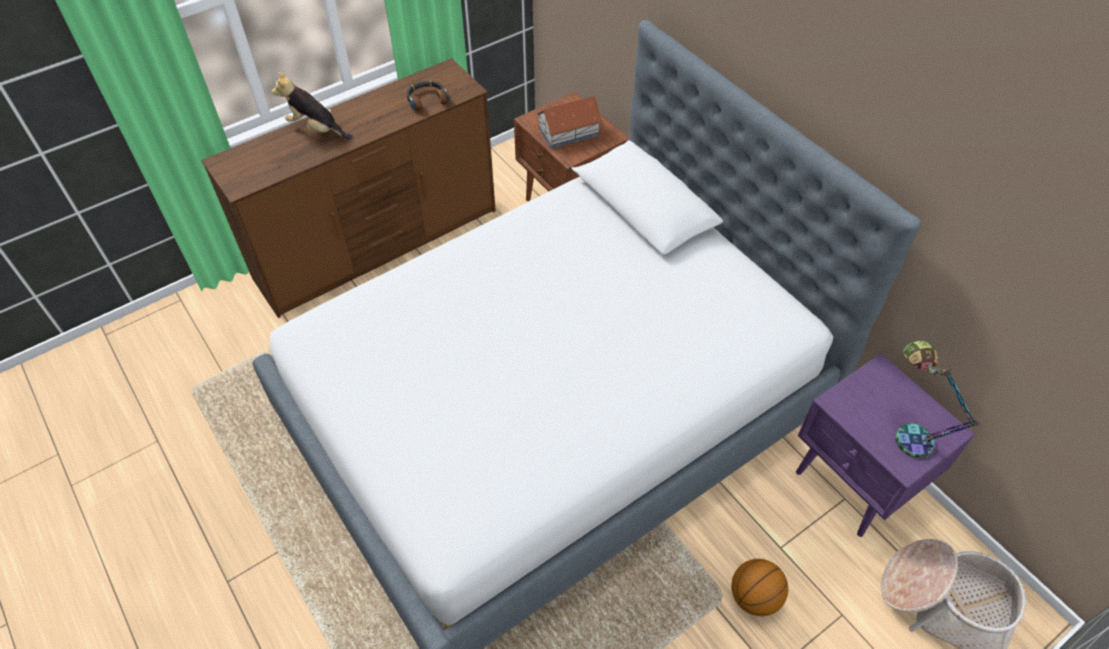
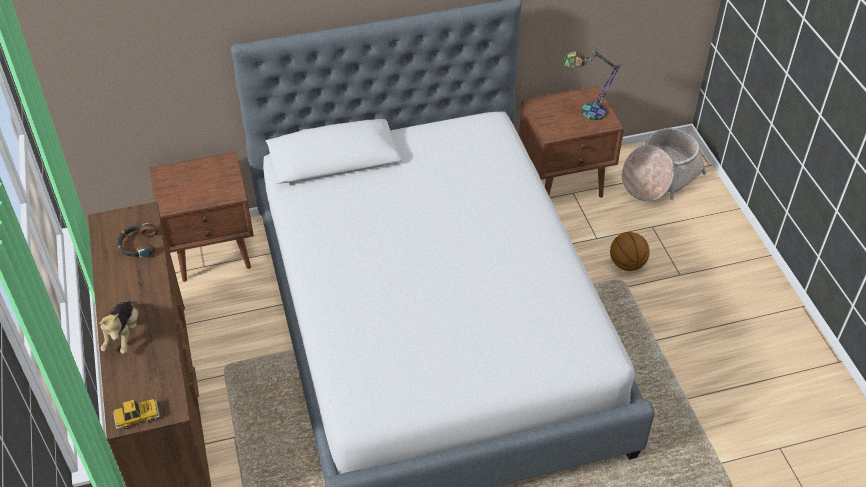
camera: 70 degrees left, 5 degrees down
(228, 169) = (137, 416): none -> toy car
(316, 129) = (123, 335): plush toy -> plush toy turned 45 degrees counterclockwise
(569, 131) = (201, 185): toy house -> none
(855, 484) = (564, 183): purple nightstand -> brown nightstand

